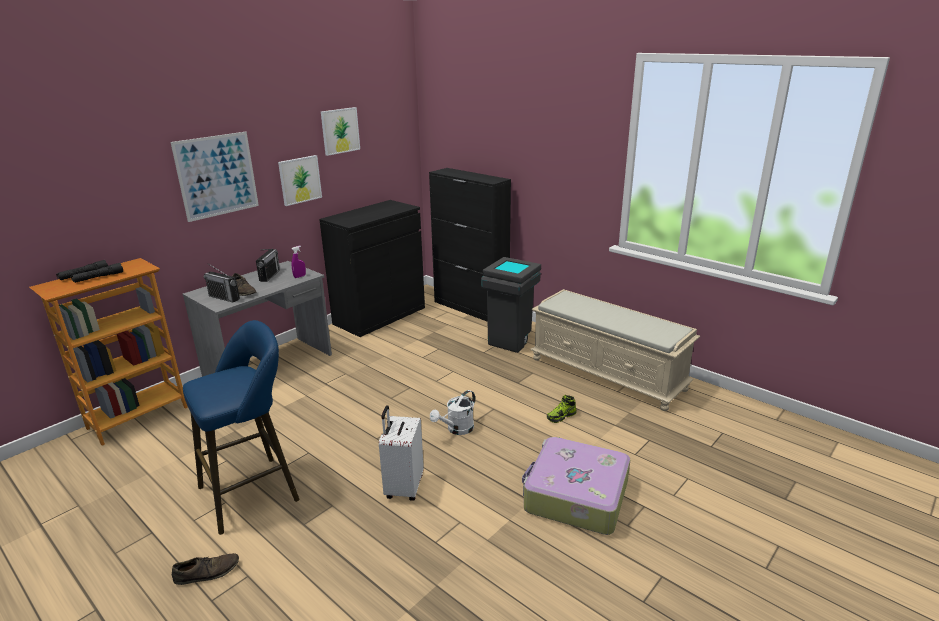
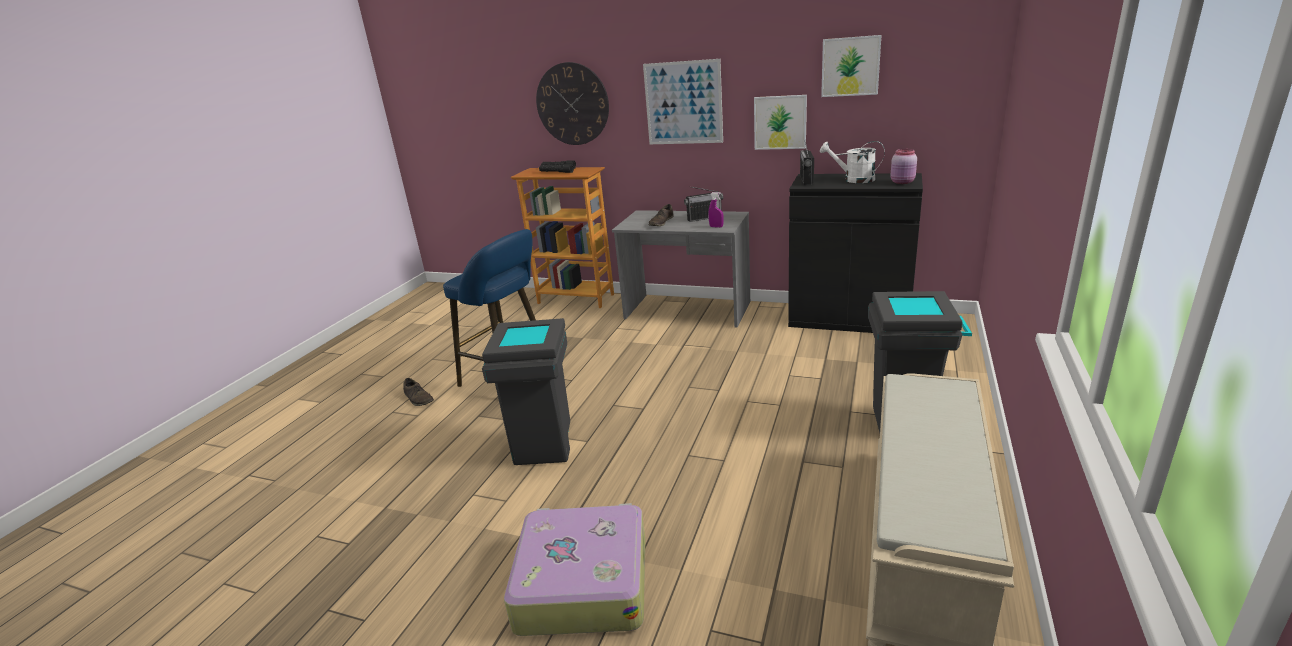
camera: 70 degrees right, 0 degrees up
(84, 196) = (572, 104): none -> wall clock
(224, 297) = (641, 222): radio -> radio (806, 180)
(400, 206) = (903, 182): none -> pink jar
(403, 487) = (545, 447): white suitcase -> grey trash can
(457, 429) = (661, 447): white watering can -> white watering can (853, 180)
(471, 308) = (957, 364): black cabinet -> none
(561, 416) = (752, 524): shoe -> none

